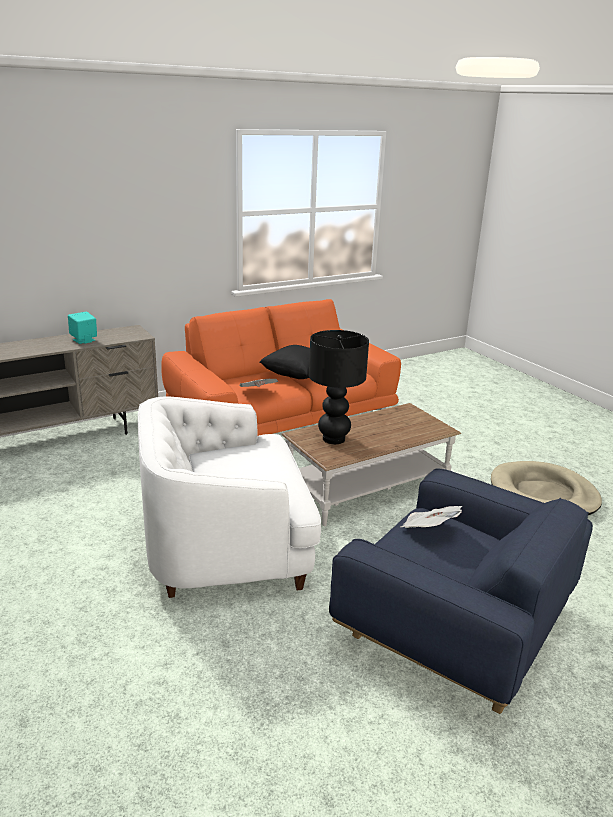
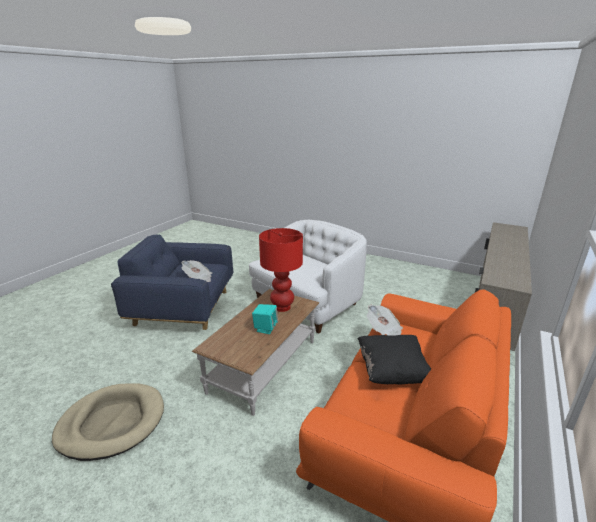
camera: 150 degrees right, 0 degrees up
(84, 340) = (504, 264): turquoise speaker -> turquoise speaker (265, 328)
(333, 439) = (282, 307): black table lamp -> red table lamp

